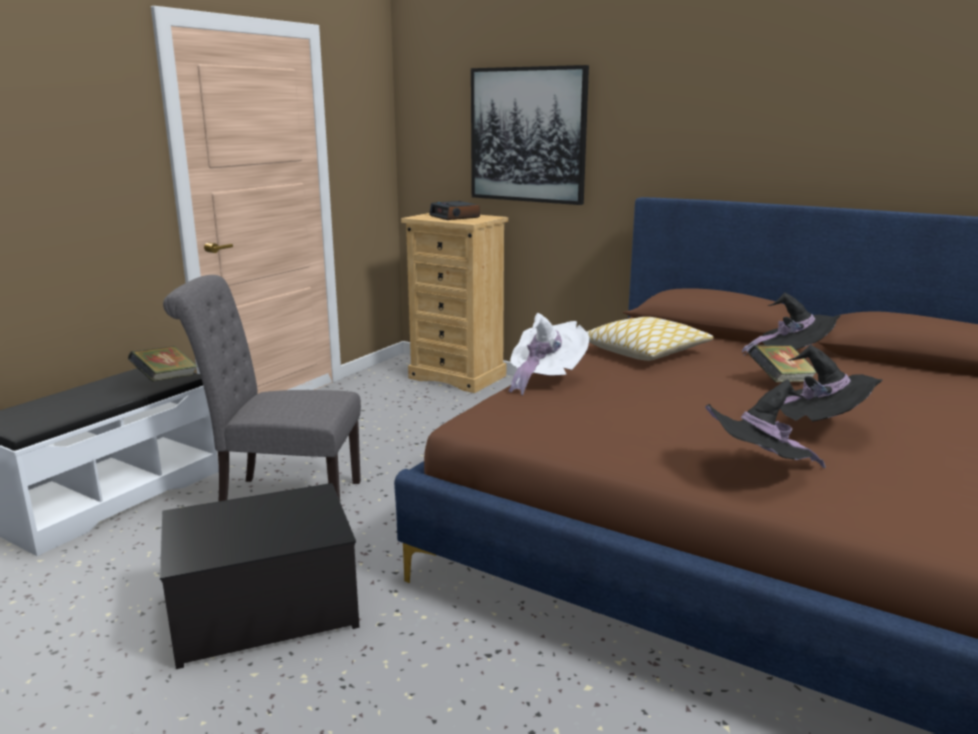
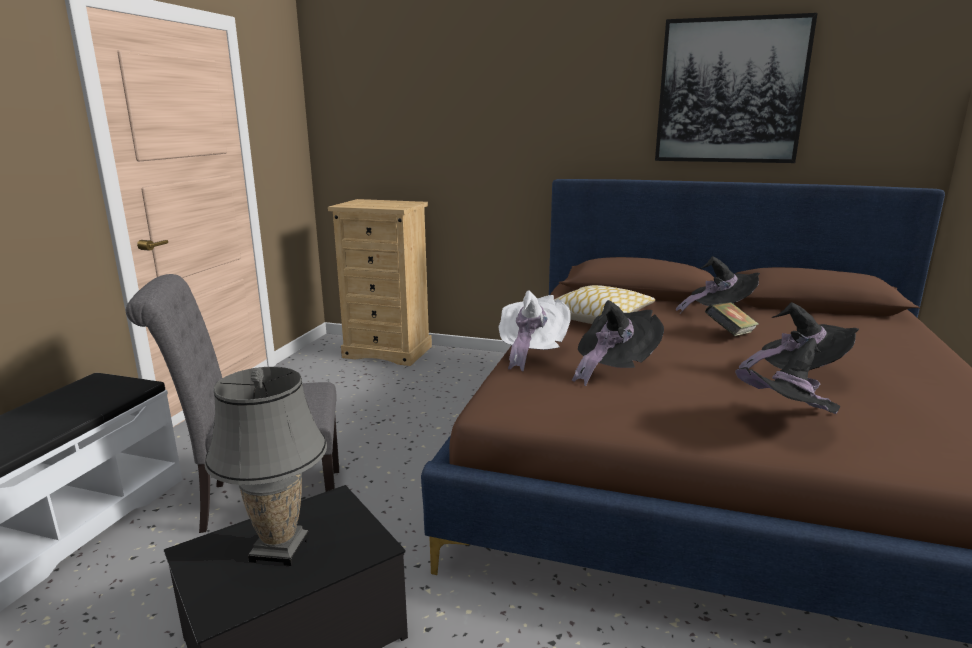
camera: 15 degrees left, 0 degrees up
(166, 380) = (118, 392): book -> none
(251, 524) = (279, 549): none -> grey table lamp
(455, 216) = (378, 203): alarm clock -> none
(528, 135) = (443, 126): picture -> picture (730, 91)
(614, 400) = (613, 368): none -> black hat

